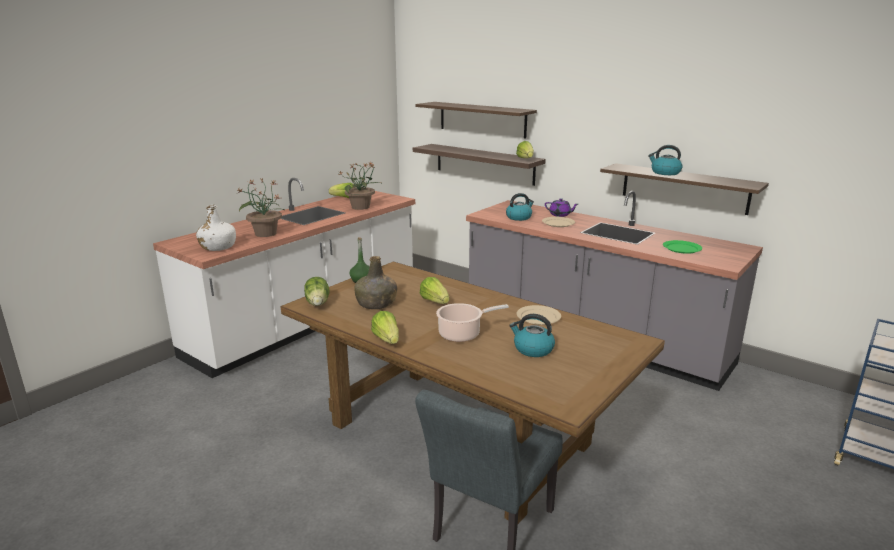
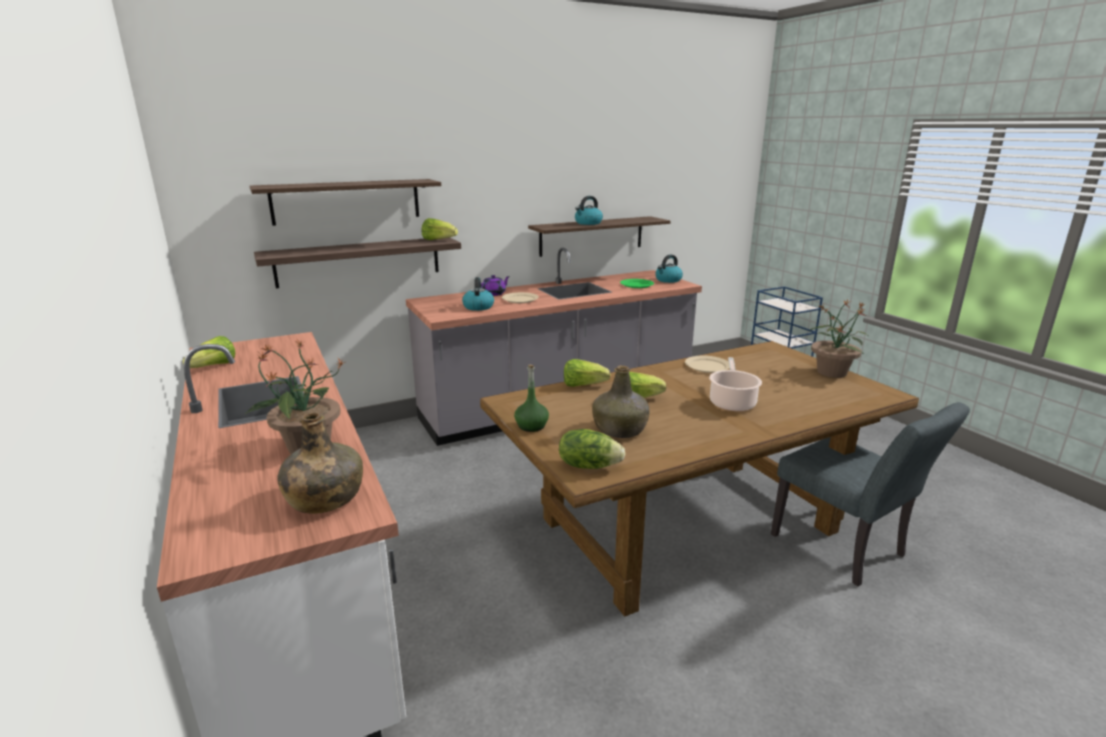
camera: 65 degrees left, 0 degrees up
(218, 247) = (324, 498): white bottle -> green bottle
(361, 207) = (289, 363): potted plant -> potted plant (831, 372)
(387, 339) = (730, 440): lettuce -> lettuce (583, 385)
(532, 349) = (777, 382): kettle -> kettle (668, 280)

